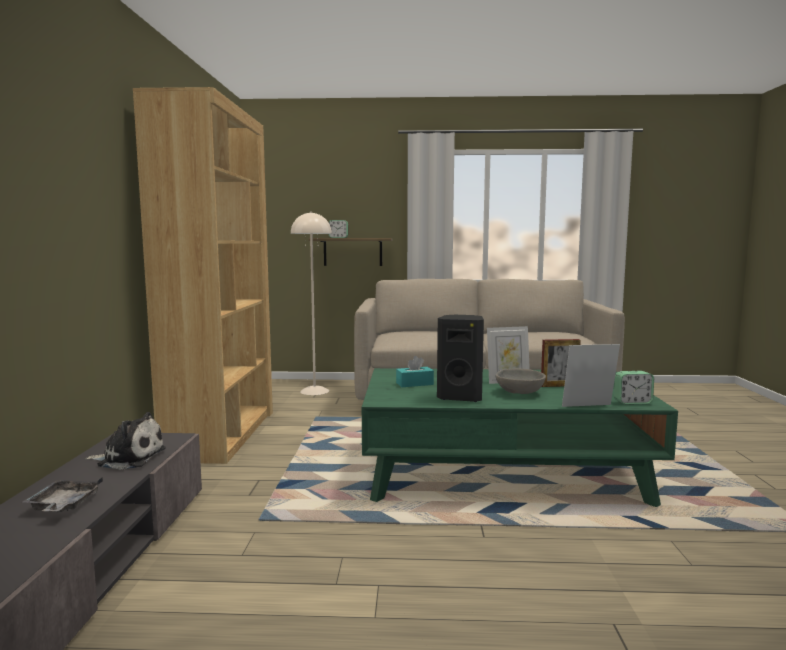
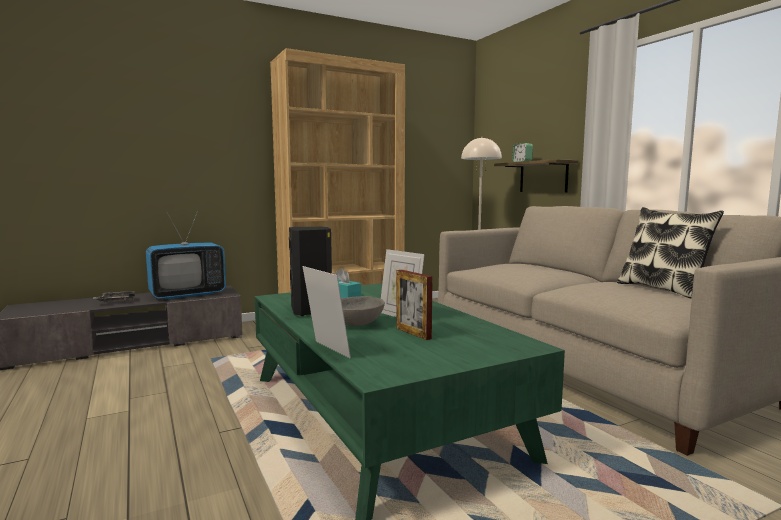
camera: 60 degrees right, 0 degrees up
(129, 458) = (188, 295): plush toy -> television
(534, 331) = (662, 289): none -> pillow
(632, 402) = (376, 367): alarm clock -> none

